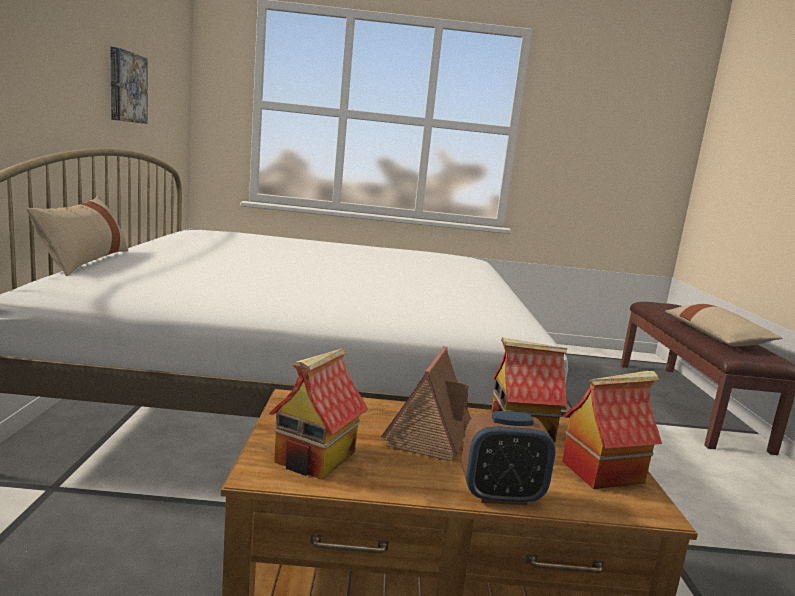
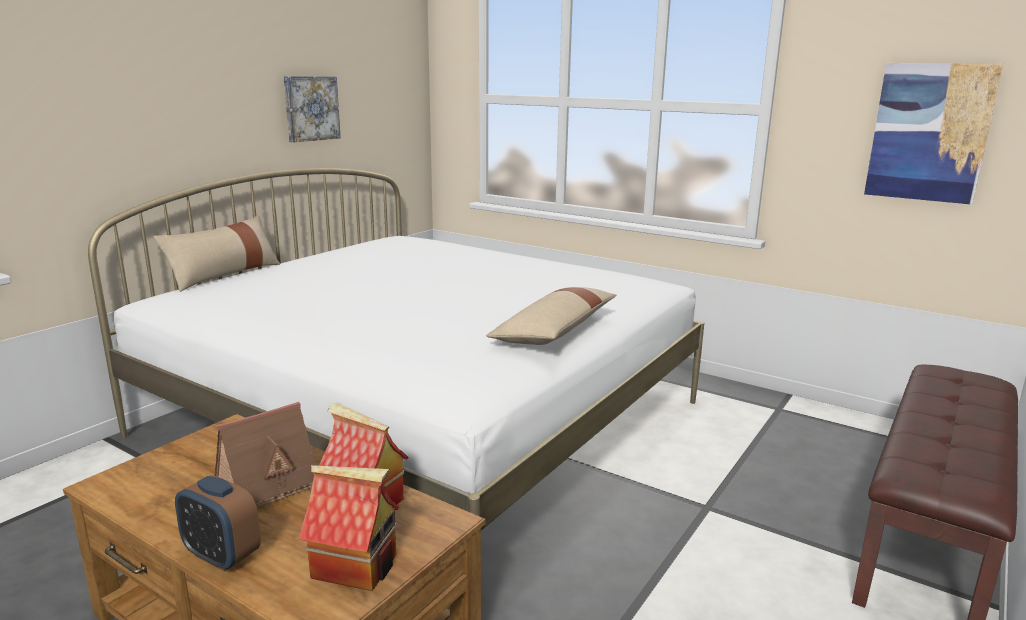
camera: 35 degrees right, 5 degrees up
(316, 458) = (154, 482): toy house -> none
(617, 153) = (929, 132): none -> picture
(715, 336) = (937, 440): beige pillow -> beige pillow (555, 331)

